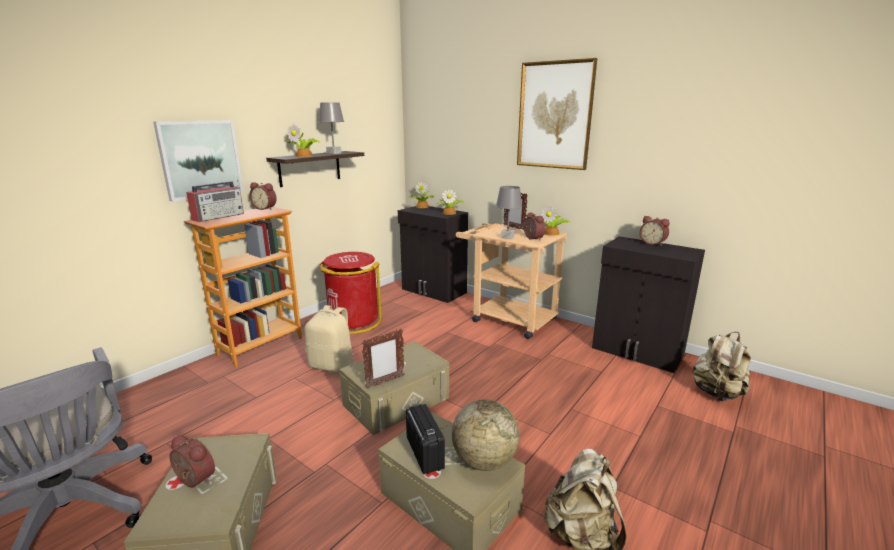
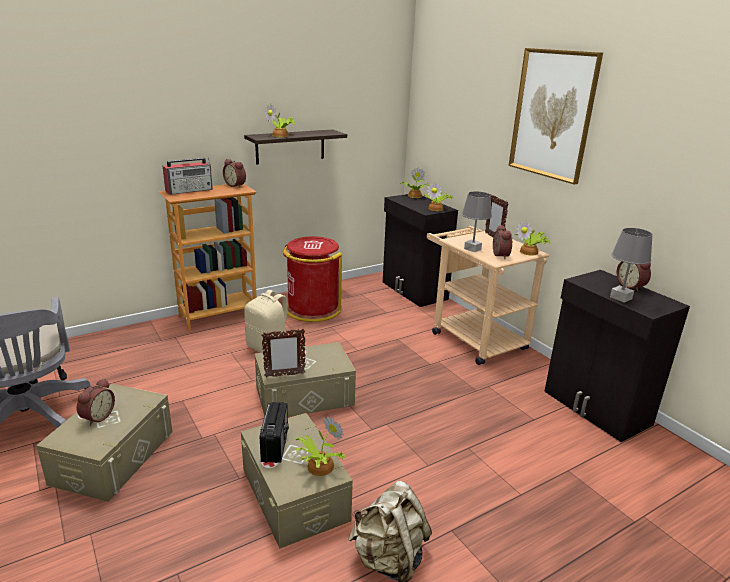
camera: 20 degrees right, 5 degrees up
(193, 481) = (97, 417): alarm clock -> alarm clock turned 60 degrees clockwise
(200, 159) = (179, 135): picture -> none
(333, 153) = (314, 133): grey table lamp -> grey table lamp (620, 298)
(484, 461) = (318, 466): globe -> potted plant
(717, 393) = (654, 478): beige backpack -> none

